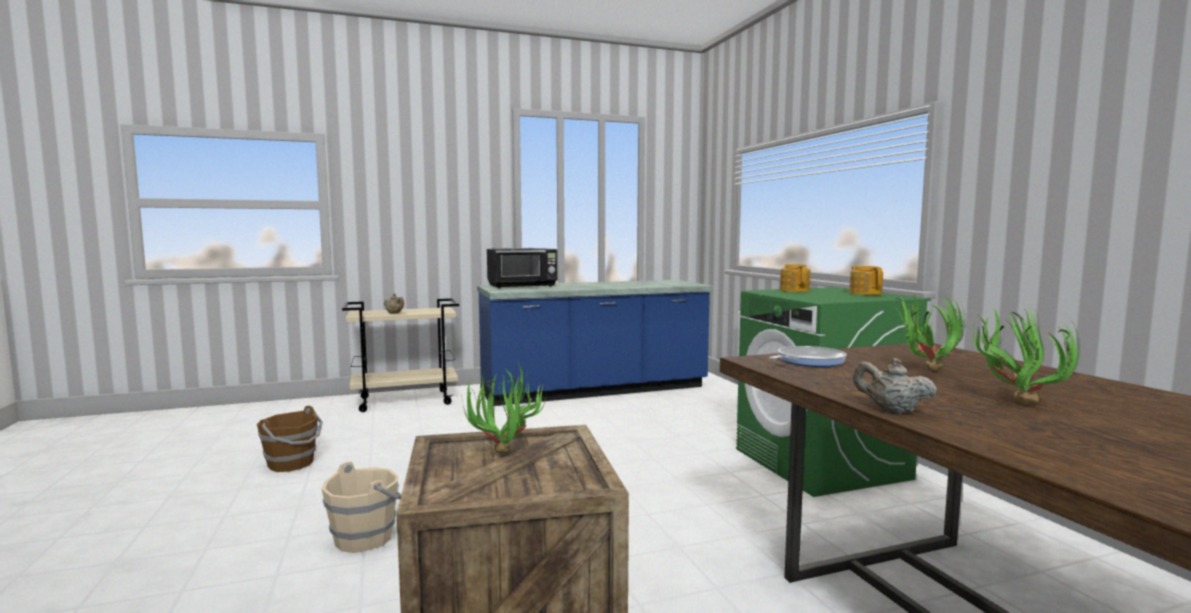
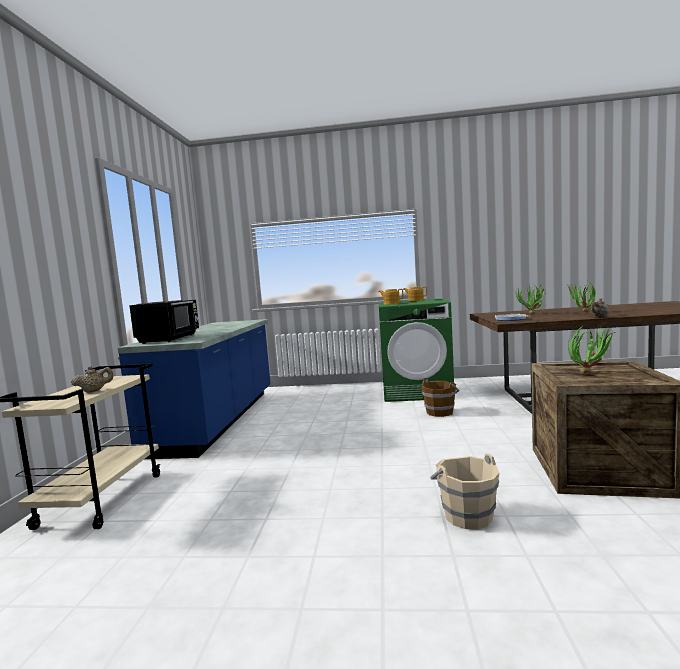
camera: 65 degrees left, 0 degrees up
(292, 464) = (247, 571): brown bucket -> brown bucket (440, 412)

